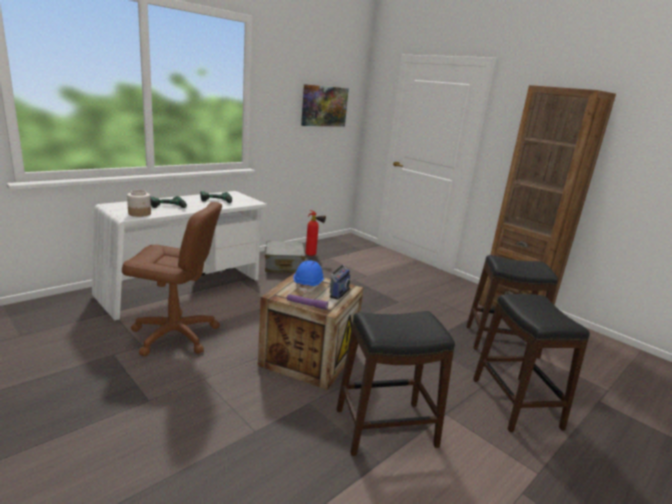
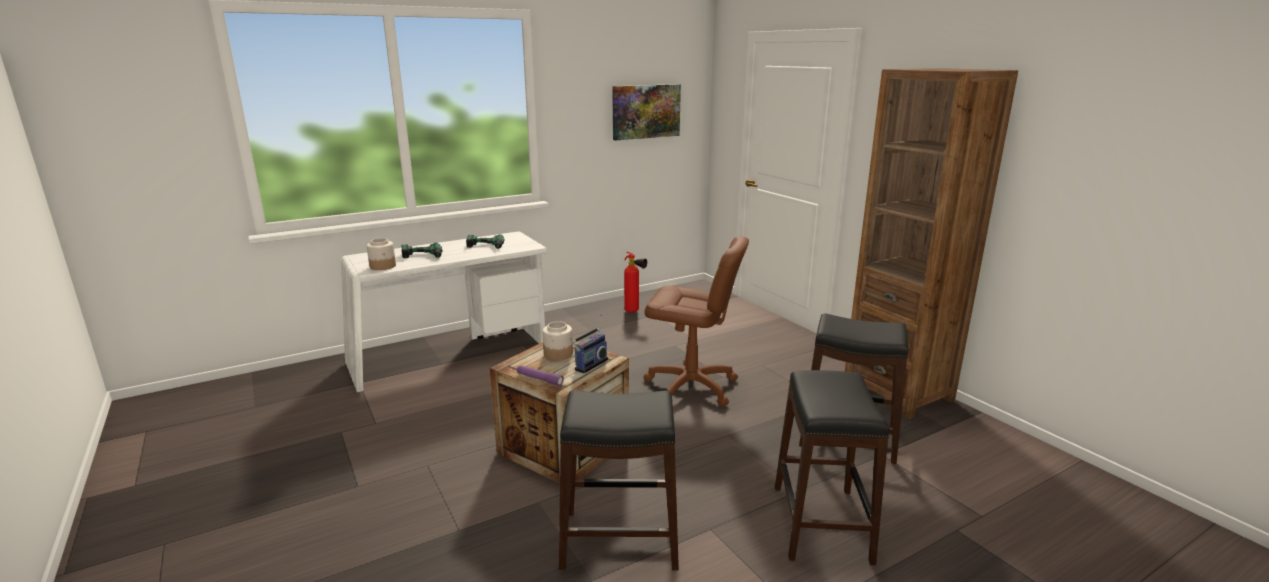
camera: 15 degrees right, 0 degrees up
(175, 335) = (417, 412): brown office chair -> brown office chair (691, 386)
(284, 265) = (589, 325): grey suitcase -> none
(309, 285) = (558, 354): blue hard hat -> jar

